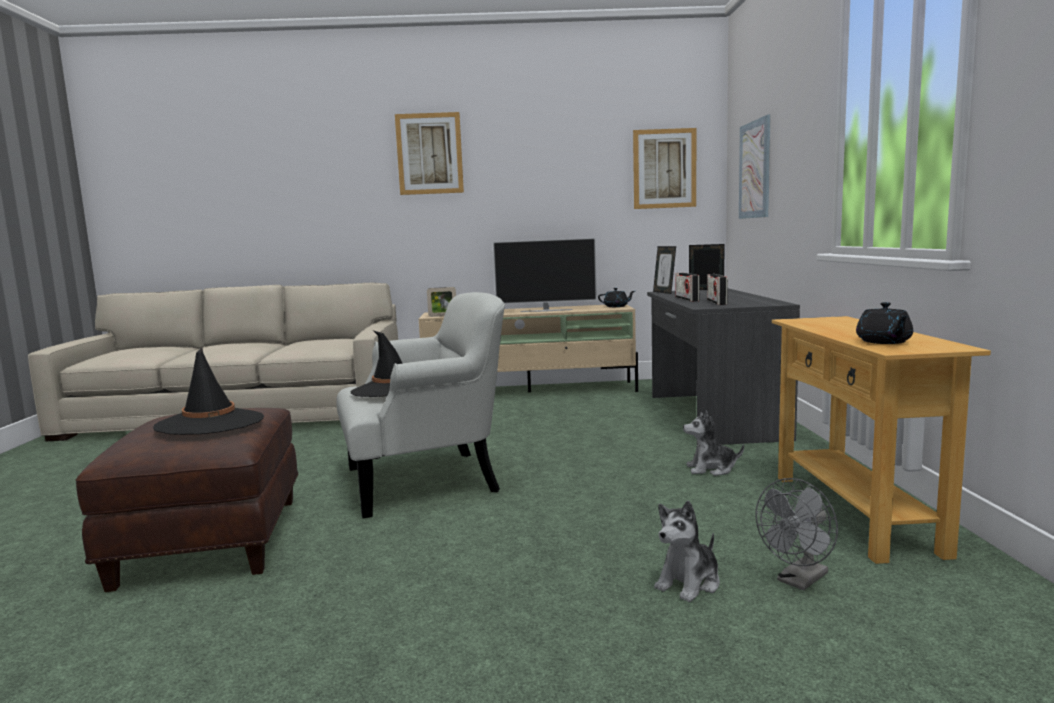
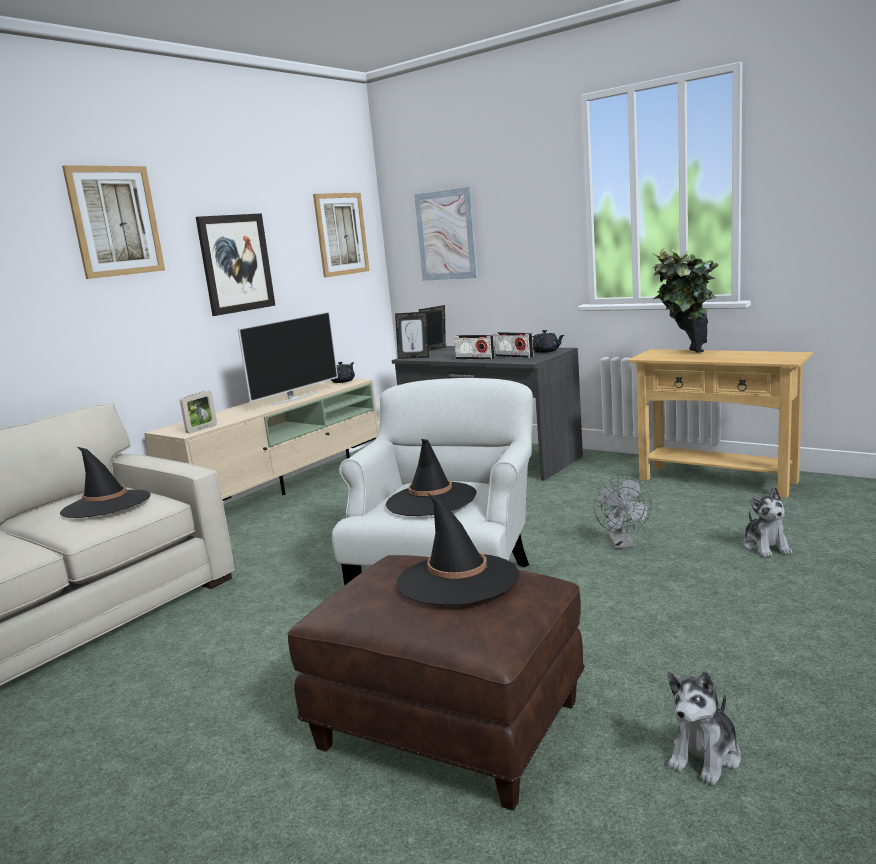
camera: 50 degrees left, 5 degrees up
(319, 345) = (106, 505): none -> black hat
(534, 190) = (236, 263): none -> picture
(711, 469) = (595, 490): plush toy -> plush toy (705, 756)
(799, 581) = (790, 520): grey fan -> grey fan (622, 544)
(837, 325) = (685, 355): none -> potted plant
(884, 342) = (759, 358): black teapot -> black teapot (546, 351)

